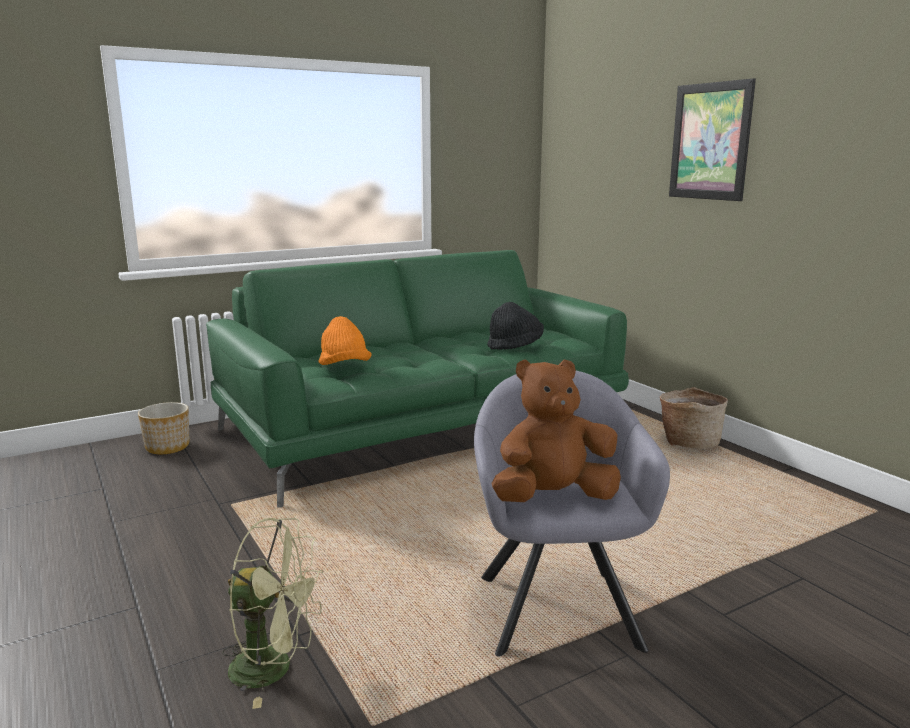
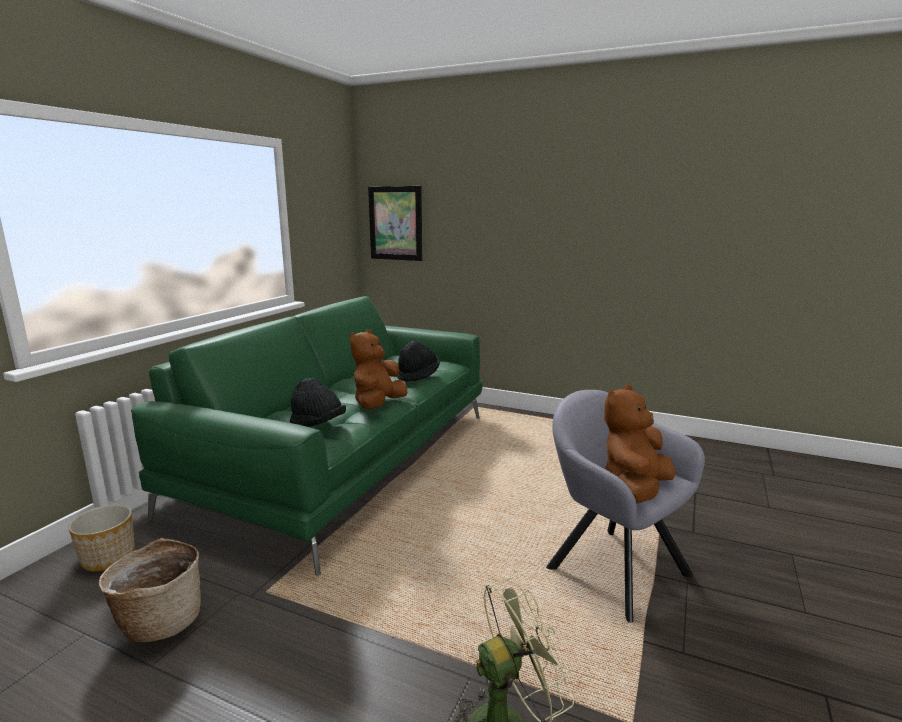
camera: 35 degrees left, 0 degrees up
(344, 367) = (318, 425): orange hat -> black hat
(429, 364) = (378, 405): none -> brown plush toy
(689, 442) = (536, 421): basket -> basket (160, 620)
(710, 141) = (523, 207): picture -> picture (395, 223)

